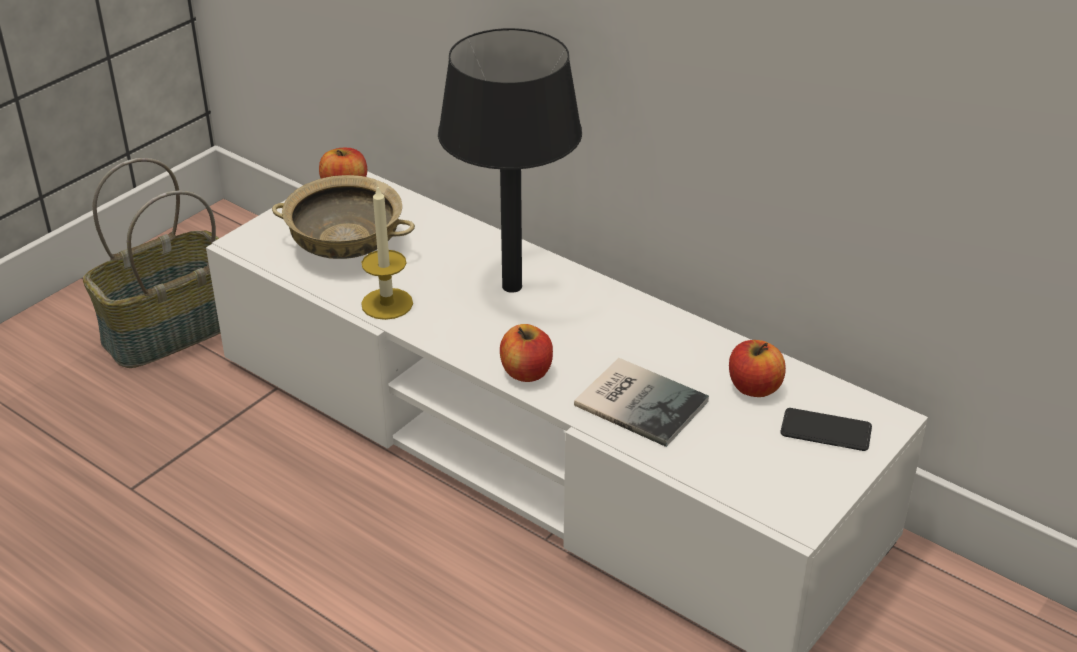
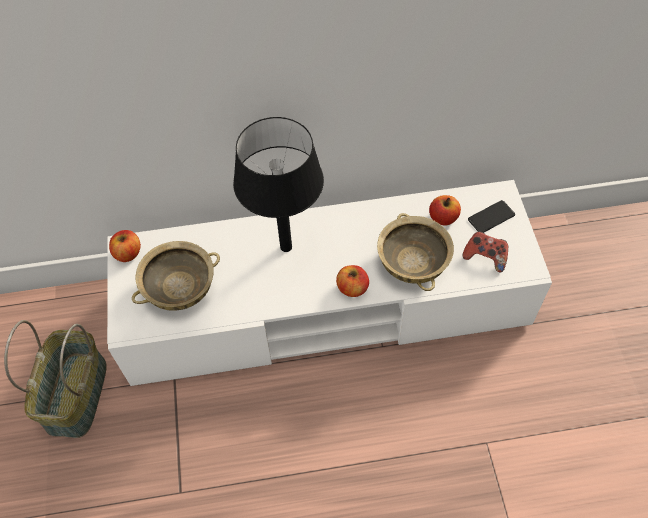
camera: 45 degrees left, 20 degrees up
(387, 304) = (245, 304): candle -> none
(640, 400) = (412, 262): book -> beige bowl
(749, 462) = (485, 257): none -> game controller

